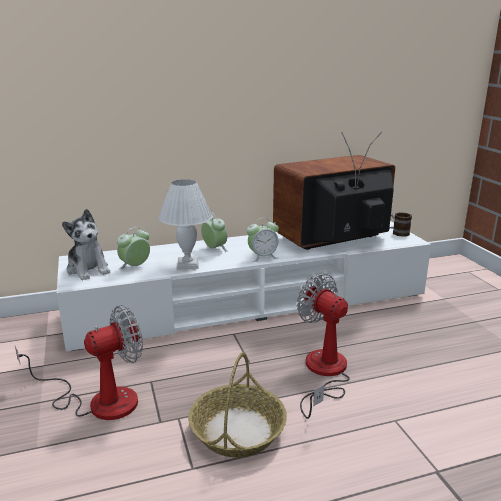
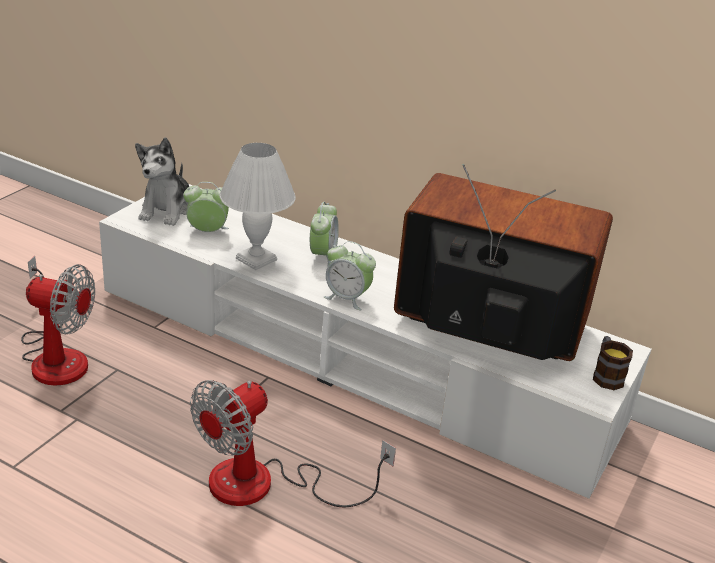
camera: 45 degrees right, 10 degrees up
(237, 430) = (94, 467): basket -> none
(323, 373) = (264, 485): fan -> fan turned 150 degrees counterclockwise

